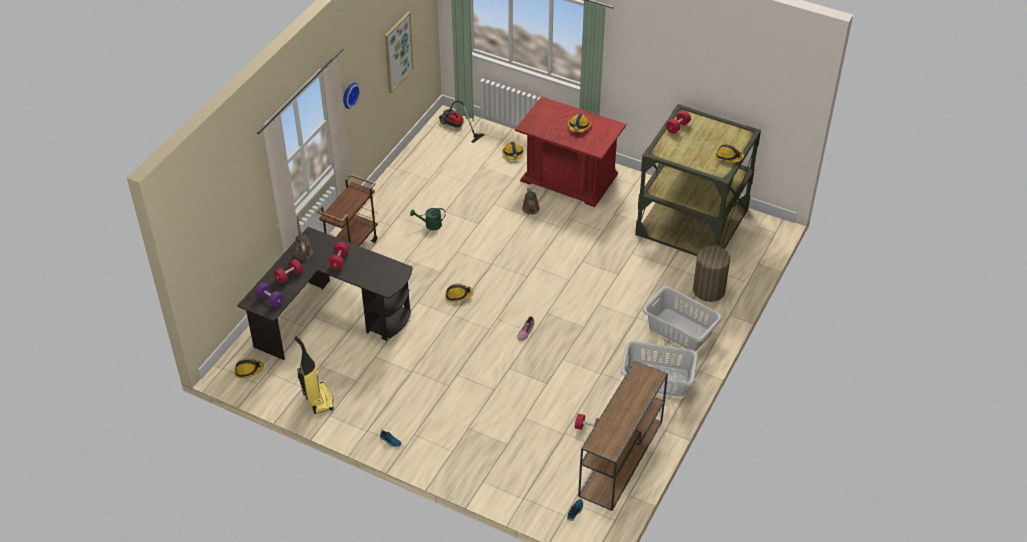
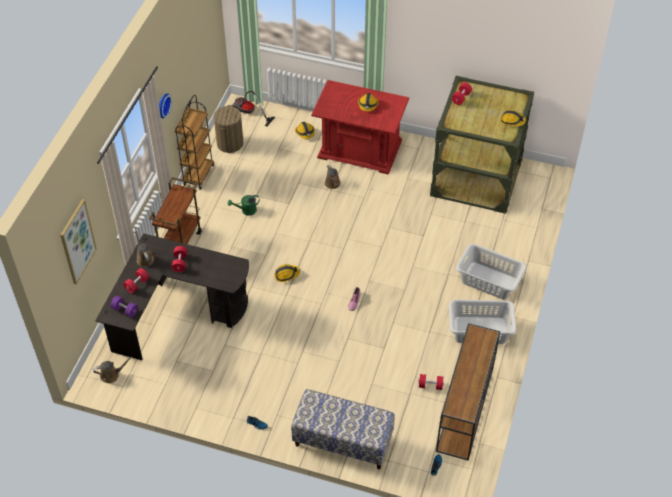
camera: 10 degrees left, 5 degrees up
(248, 370) = (111, 375): hard hat -> brown watering can
(318, 399) = (182, 394): vacuum cleaner -> none
(387, 183) = (198, 175): none -> brown cart
(398, 52) = (196, 56): picture -> picture (77, 241)
(478, 471) = (342, 441): none -> bench
(708, 290) = (505, 240): laundry basket -> laundry basket (230, 143)

